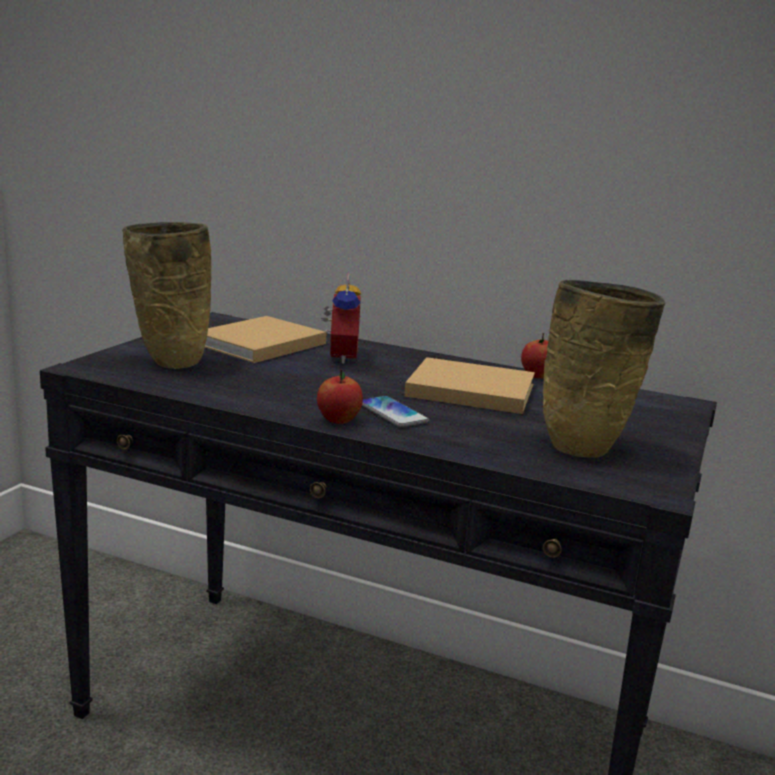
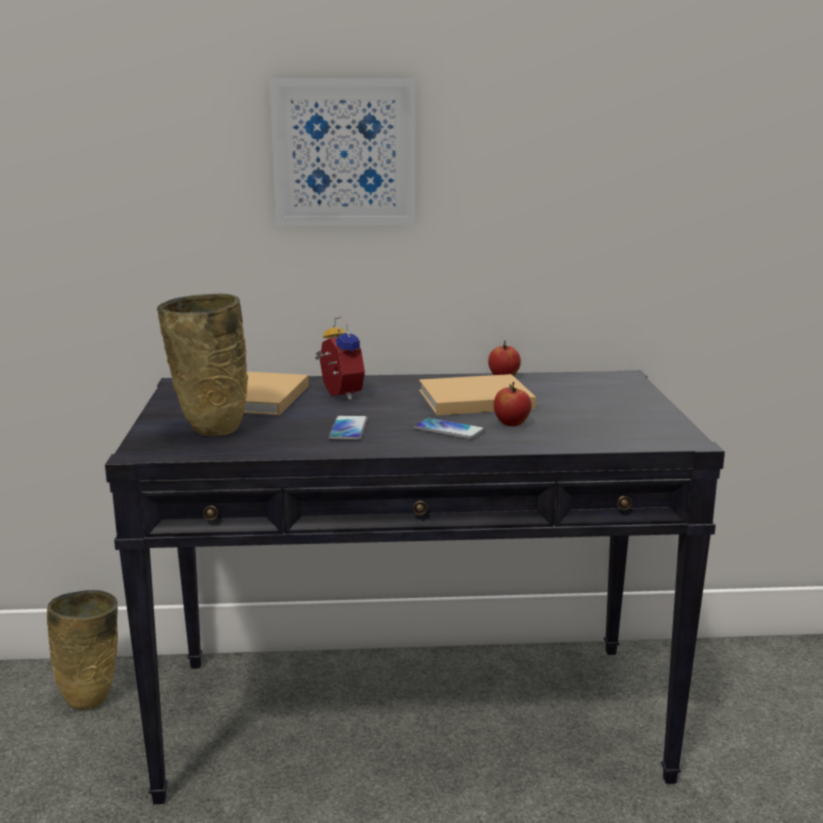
camera: 25 degrees left, 0 degrees up
(294, 389) = (348, 429): none -> phone
(338, 420) = (420, 445): apple -> apple (511, 423)
(403, 99) = (344, 152): none -> picture
(586, 450) = (611, 424): beige vase -> beige vase (92, 699)

